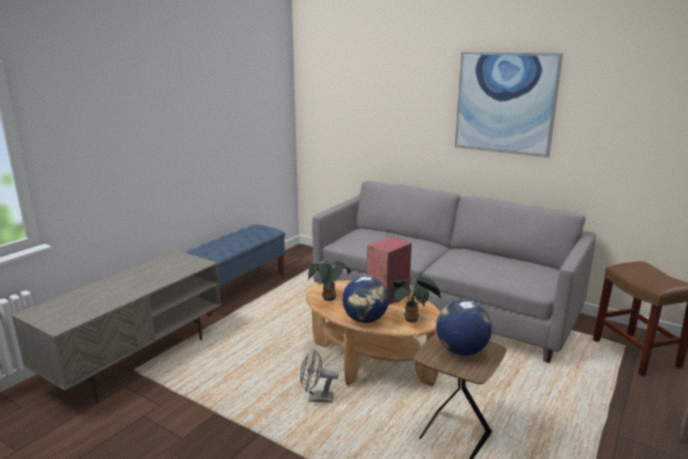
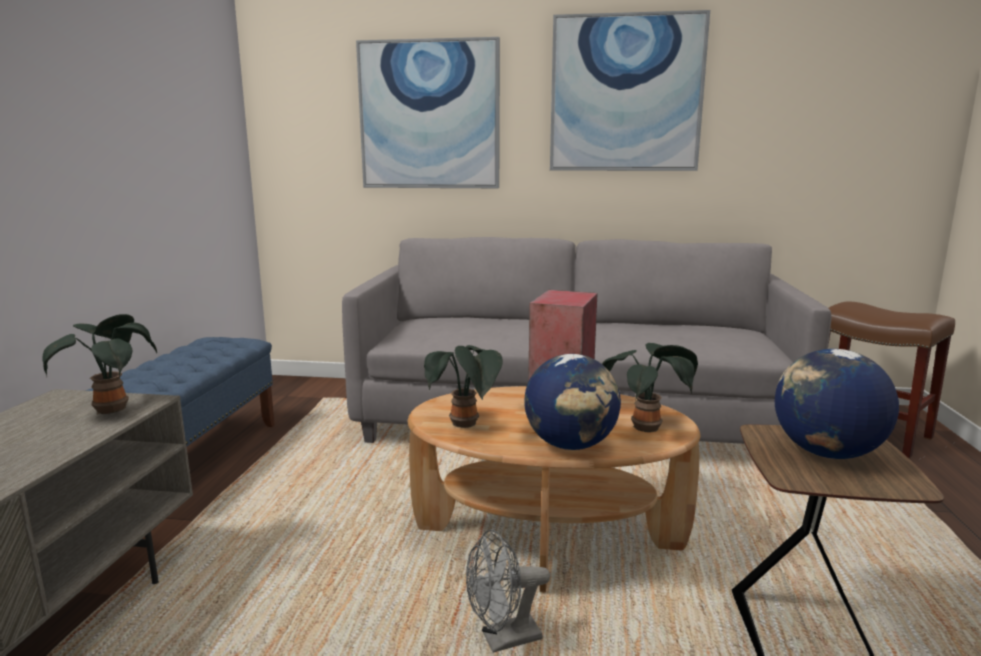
camera: 25 degrees left, 5 degrees down
(190, 264) = (112, 408): none -> potted plant
(388, 107) = (429, 115): none -> picture

